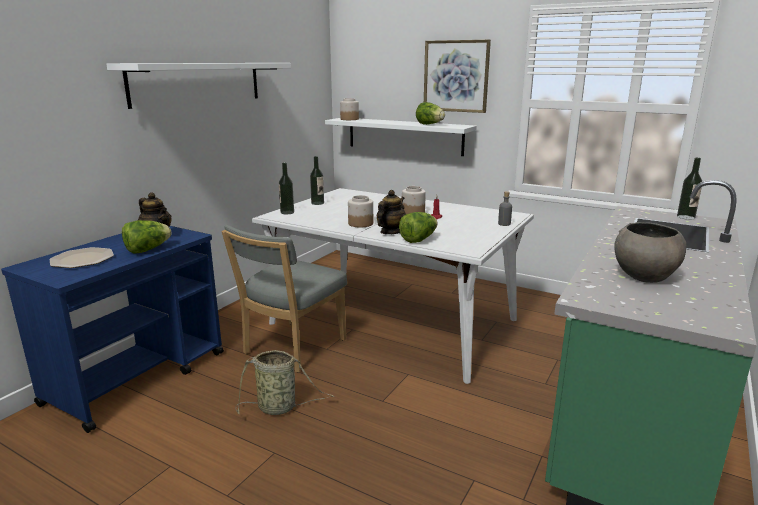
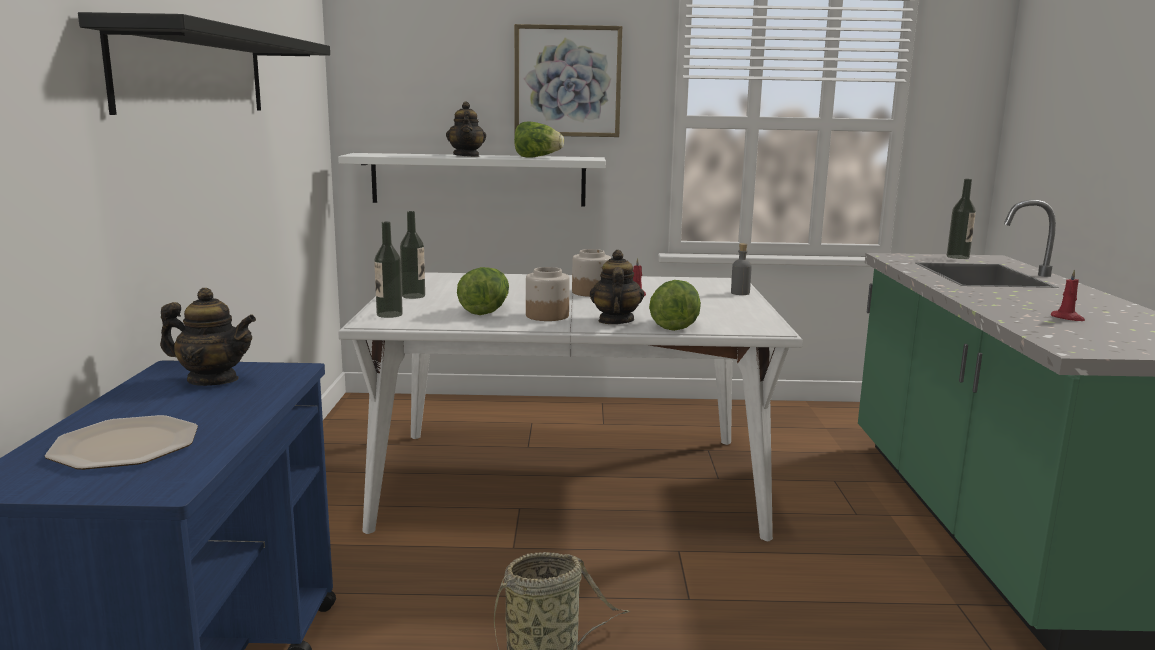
camera: 30 degrees left, 5 degrees down
(147, 250) = (246, 406): lettuce -> lettuce (486, 310)
(198, 83) = (194, 72): white shelf -> black shelf
(291, 348) = (453, 562): grey chair -> none
(349, 119) = (379, 154): jar -> none
(392, 122) = (466, 156): none -> teapot
(643, 276) = (1067, 318): grey bowl -> red candle

